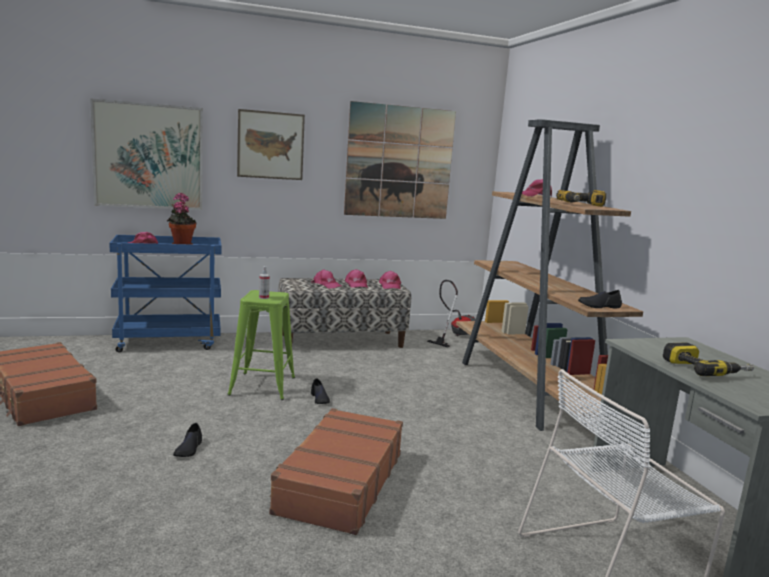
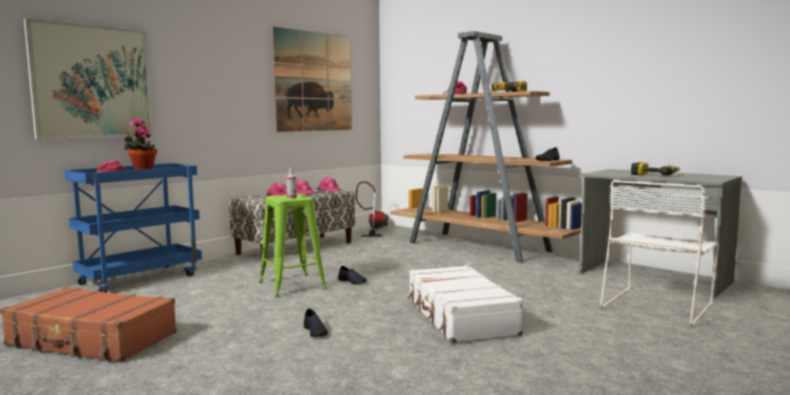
camera: 30 degrees left, 5 degrees down
(270, 145) = (209, 68): picture -> none
(339, 482) = (459, 316): brown suitcase -> white suitcase

